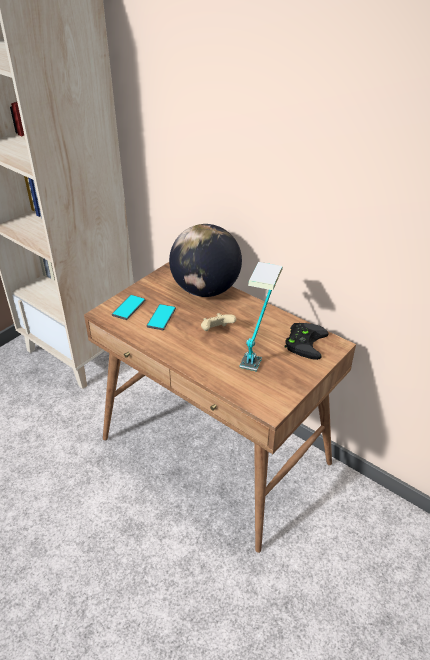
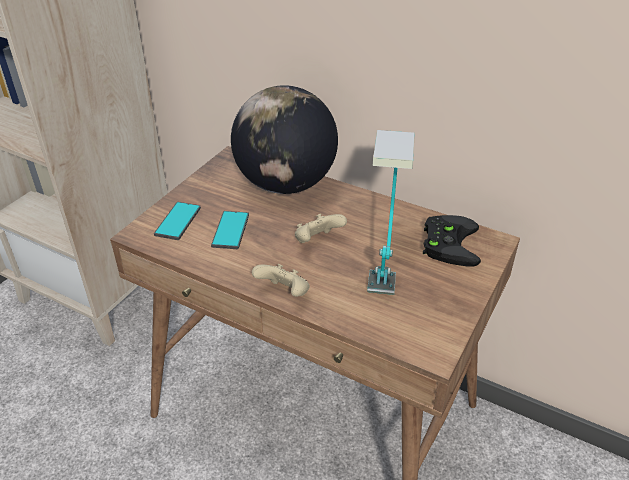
camera: 10 degrees left, 0 degrees up
(186, 362) = (284, 293): none -> beige game controller

